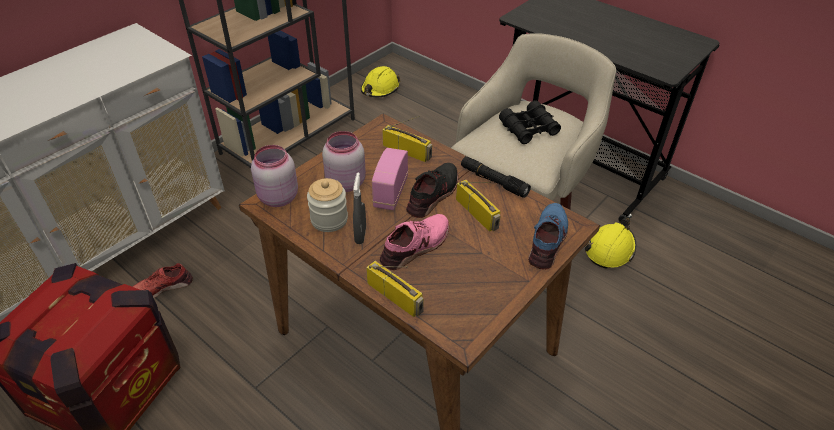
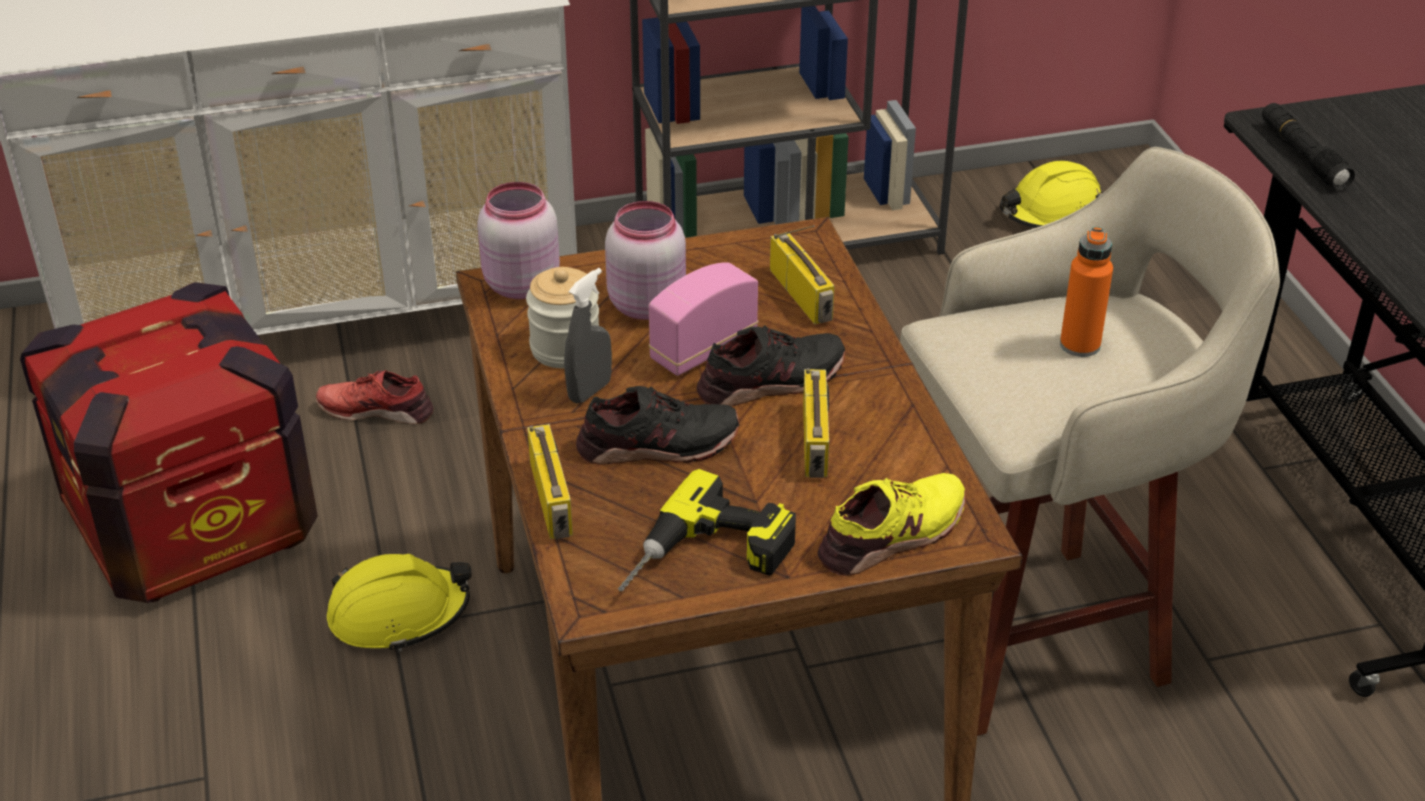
camera: 35 degrees right, 5 degrees down
(416, 247) = (658, 446): pink shoe -> black shoe
(490, 291) = (708, 561): none -> power drill
(493, 181) = (903, 404): black flashlight -> black flashlight (1302, 156)
(529, 129) = (1080, 345): black binoculars -> orange bottle
(548, 241) = (893, 536): blue shoe -> yellow shoe
(609, 249) = (1272, 728): yellow hard hat -> yellow hard hat (399, 614)

